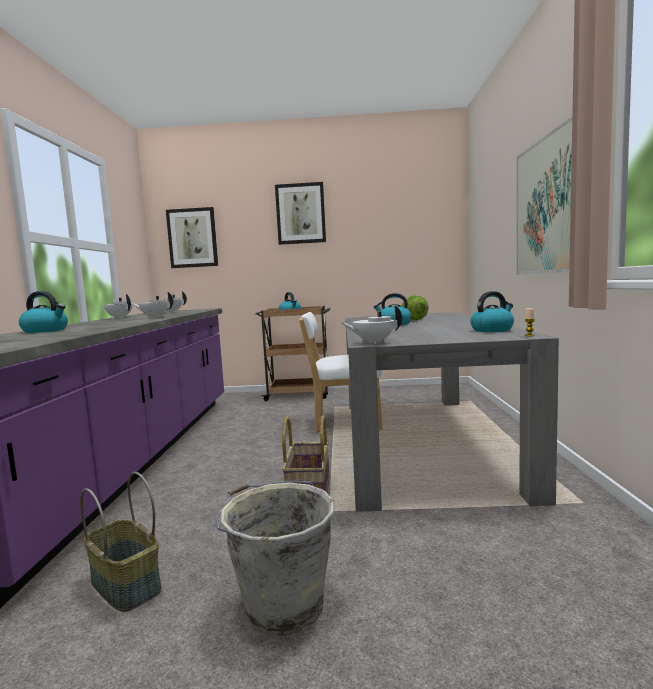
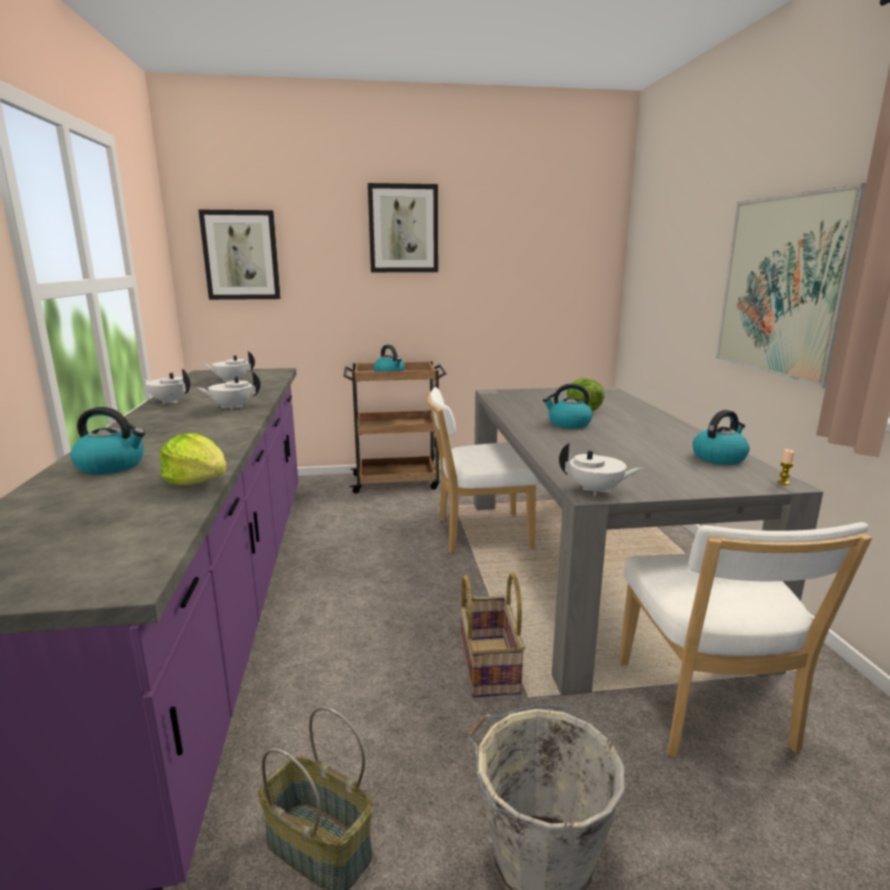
camera: 10 degrees left, 10 degrees up
(87, 331) = (197, 481): none -> lettuce
(373, 342) = (596, 491): white teapot -> white teapot turned 150 degrees counterclockwise
(472, 524) = (705, 710): none -> white chair

